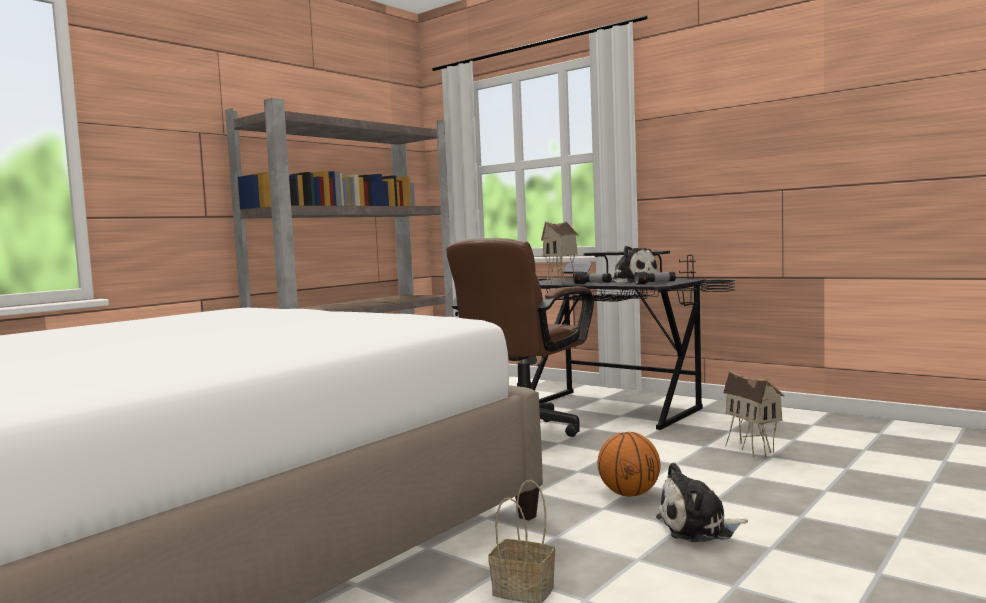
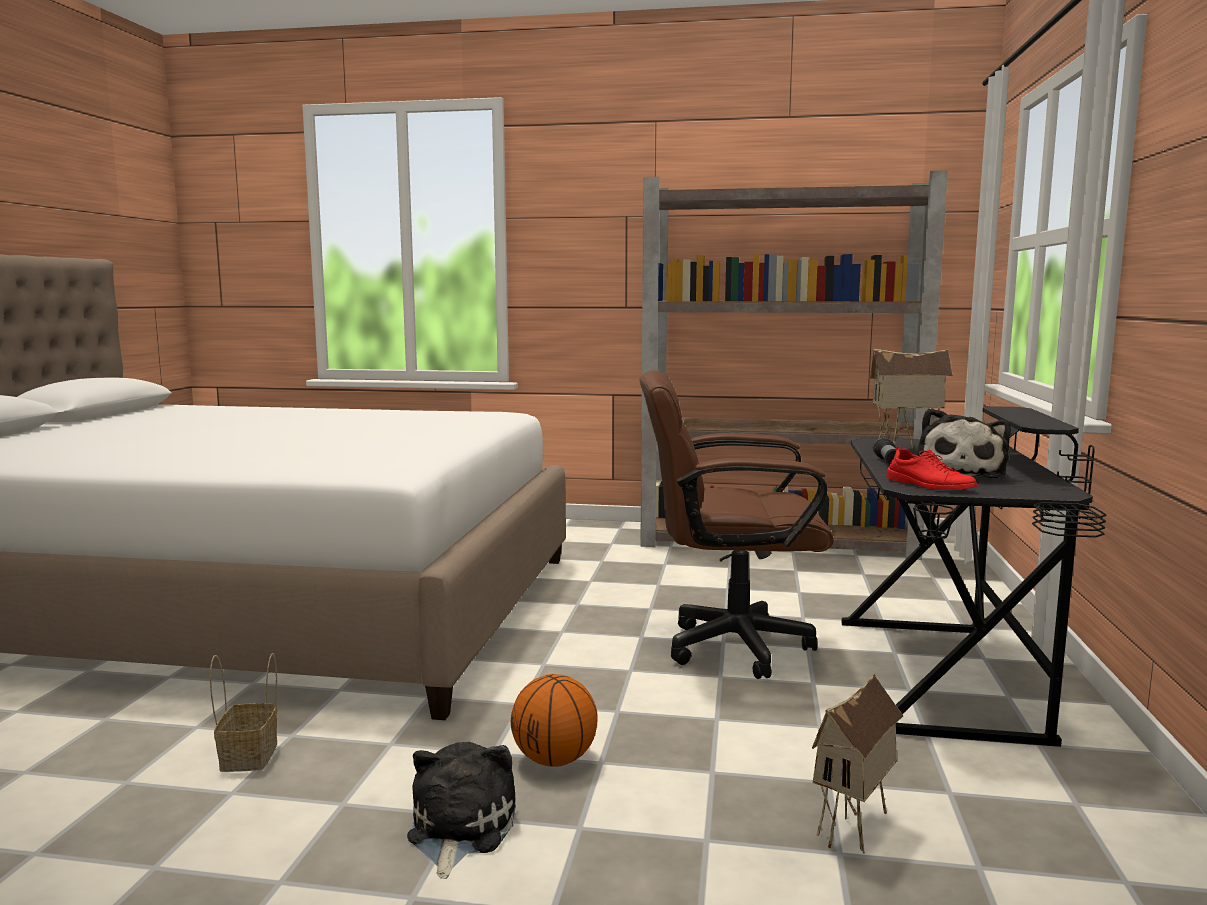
camera: 60 degrees right, 5 degrees up
(655, 283) = (929, 485): flashlight -> red shoe
(699, 528) = (458, 829): plush toy -> plush toy turned 45 degrees clockwise

